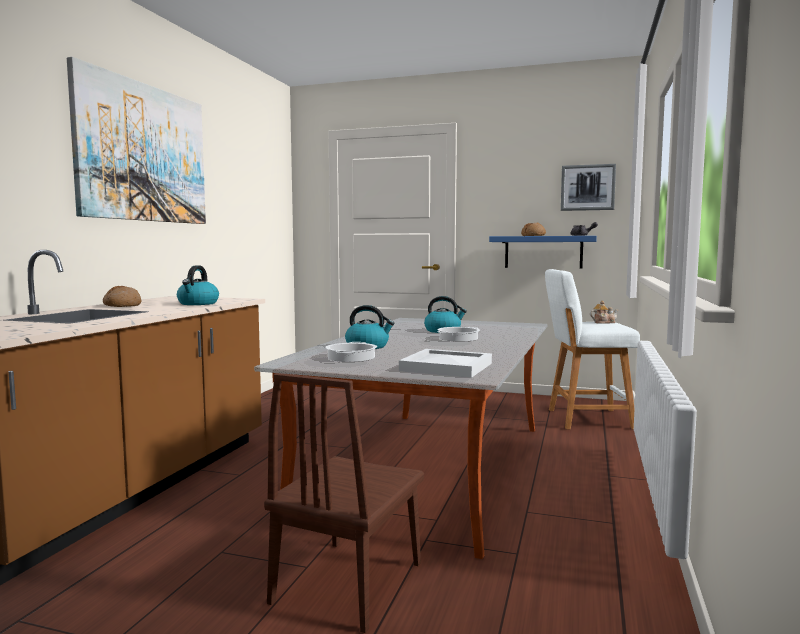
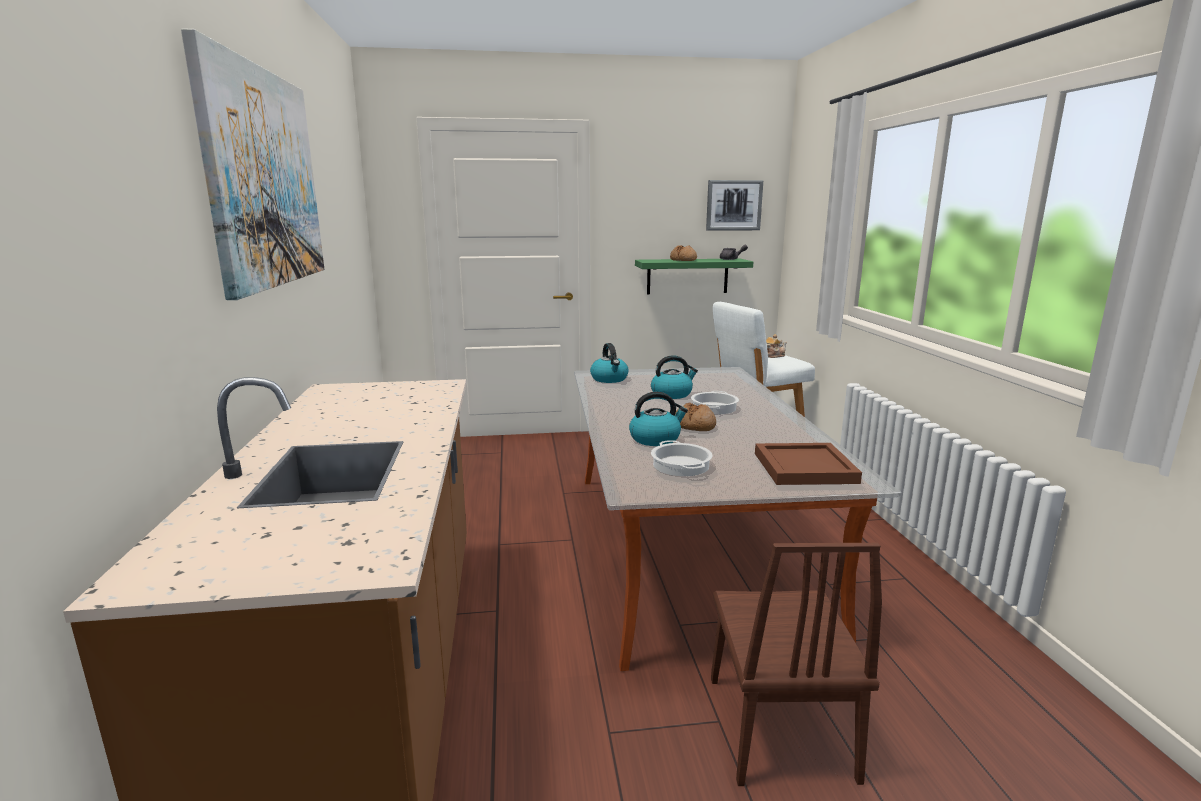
camera: 25 degrees left, 10 degrees up
(122, 305) = (317, 427): bread -> bread (694, 426)
(198, 303) = (416, 406): kettle -> kettle (609, 379)
(448, 367) = (805, 467): white tray -> brown tray
(543, 252) = (687, 276): blue shelf -> green shelf

